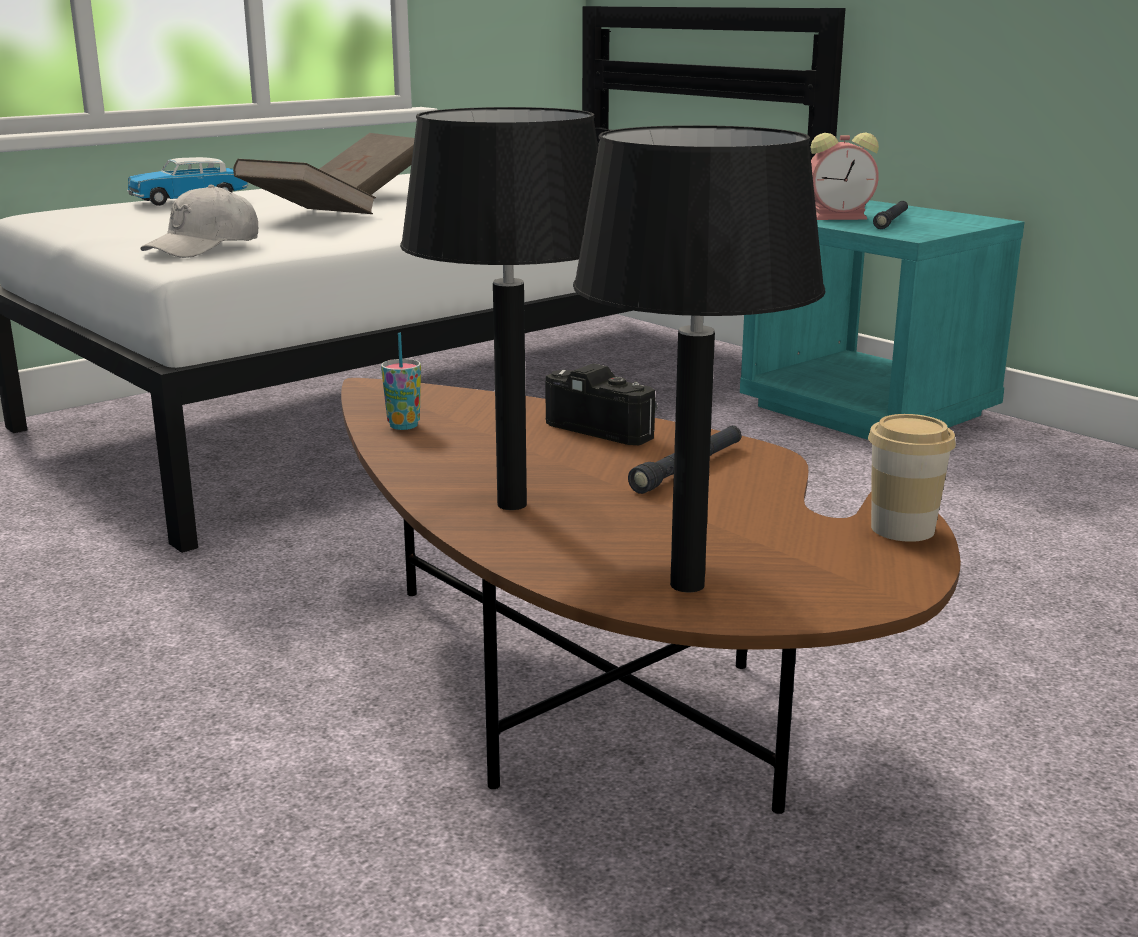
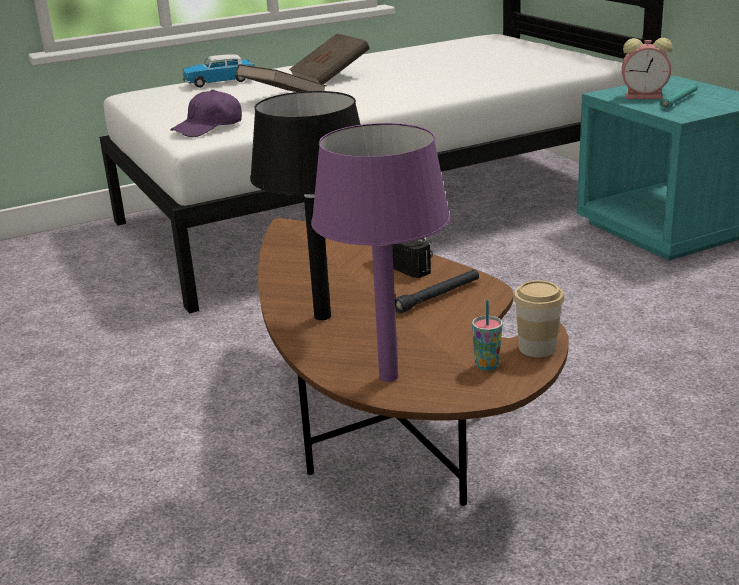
camera: 15 degrees right, 5 degrees up
(204, 247) = (208, 127): white cap -> purple cap
(403, 425) = (290, 256): cup -> cup (487, 365)
(685, 584) = (388, 376): black table lamp -> purple table lamp
(891, 221) = (679, 101): black flashlight -> turquoise flashlight

